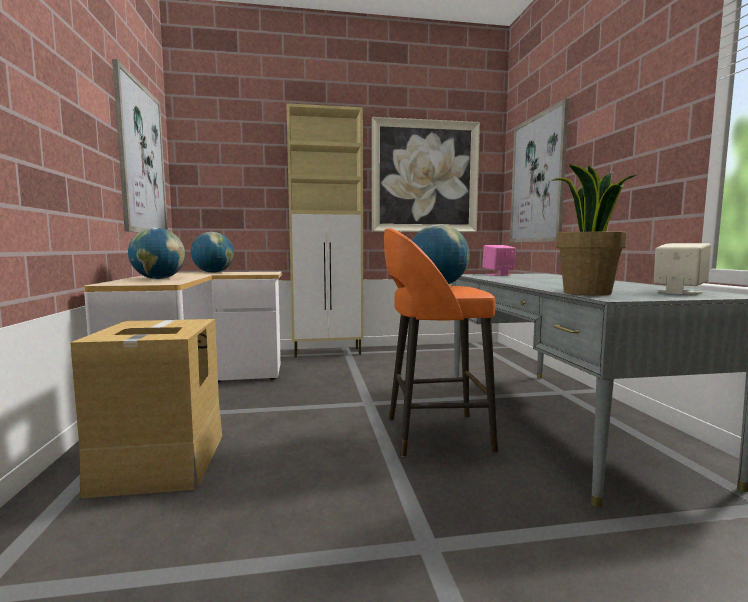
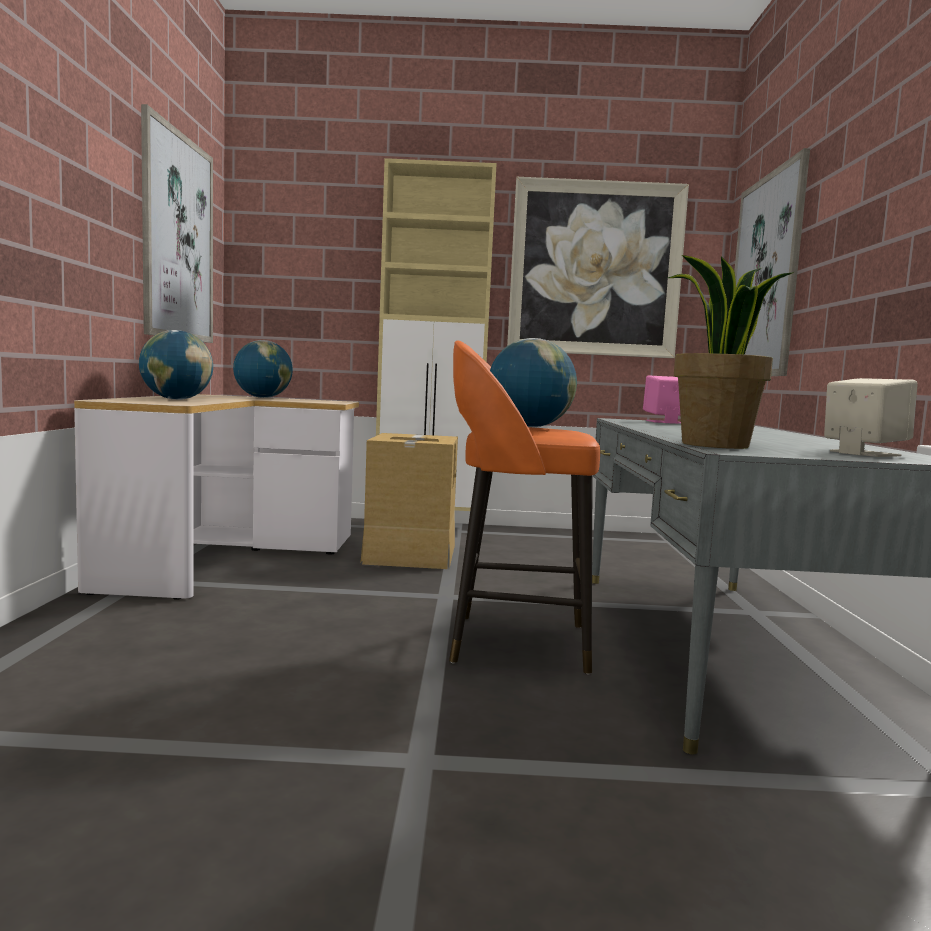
camera: 10 degrees right, 0 degrees up
(160, 462) = (139, 632): cardboard box -> cardboard box (409, 554)

